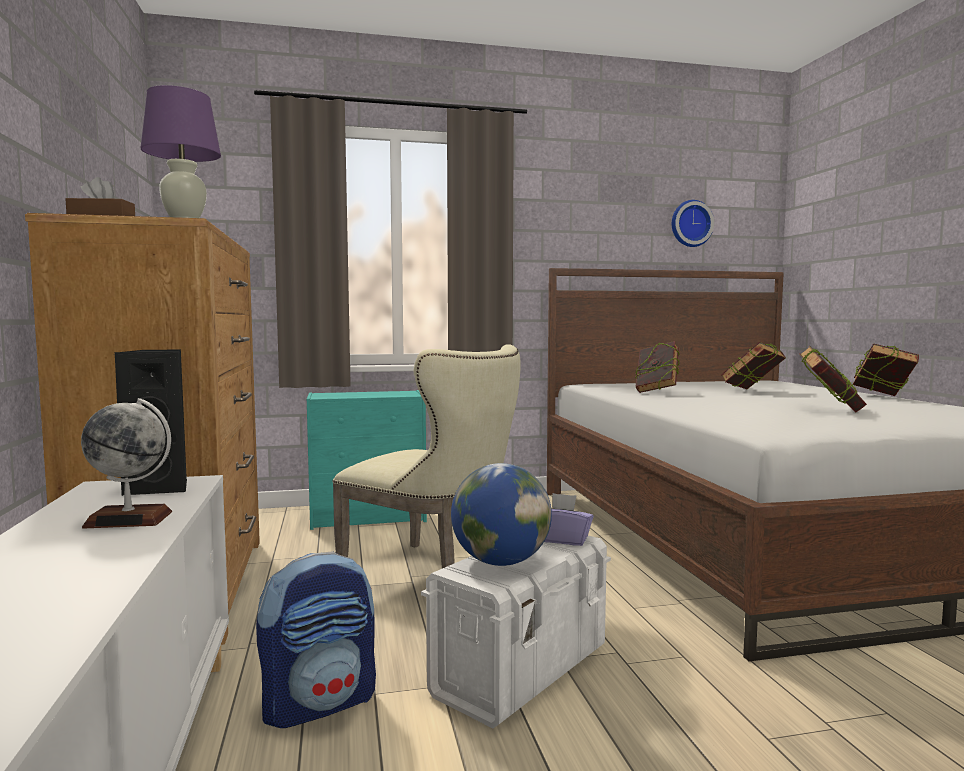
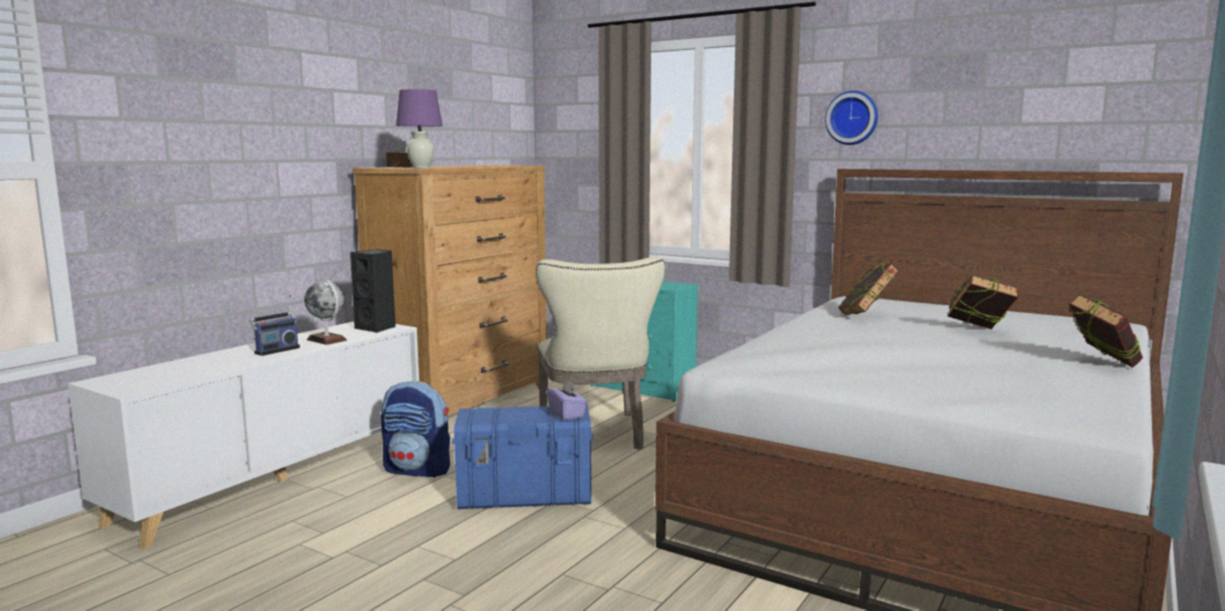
camera: 45 degrees right, 5 degrees up
(75, 558) = (276, 350): none -> radio
(500, 562) = (501, 414): globe -> none
(522, 670) = (525, 495): white storage box -> blue storage box
(690, 224) = (1036, 109): wall clock -> wall clock (852, 118)
(830, 409) = (912, 362): book -> none

